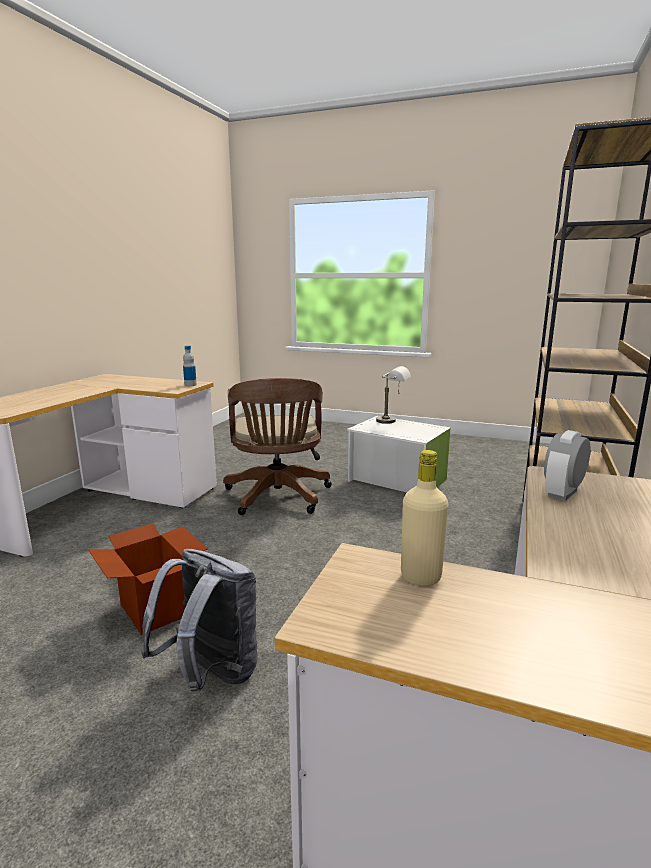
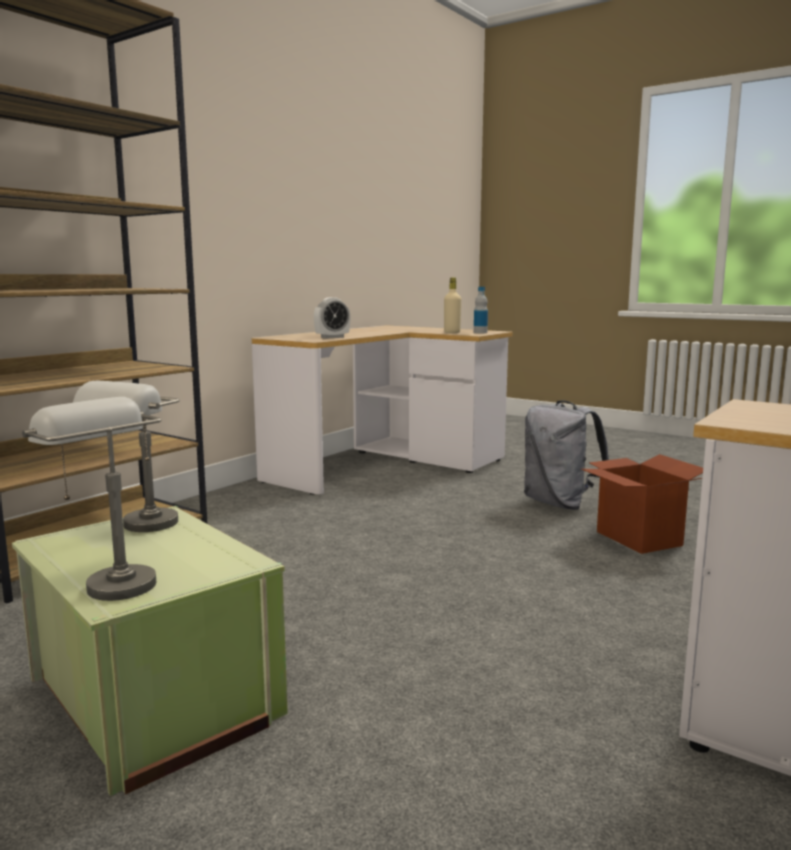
camera: 165 degrees left, 5 degrees down
(190, 385) = (746, 416): bottle -> bottle (480, 332)
(278, 497) = (494, 680): brown office chair -> none
(397, 480) = (151, 699): white storage box -> green storage box
(417, 433) = (139, 529): none -> grey table lamp

